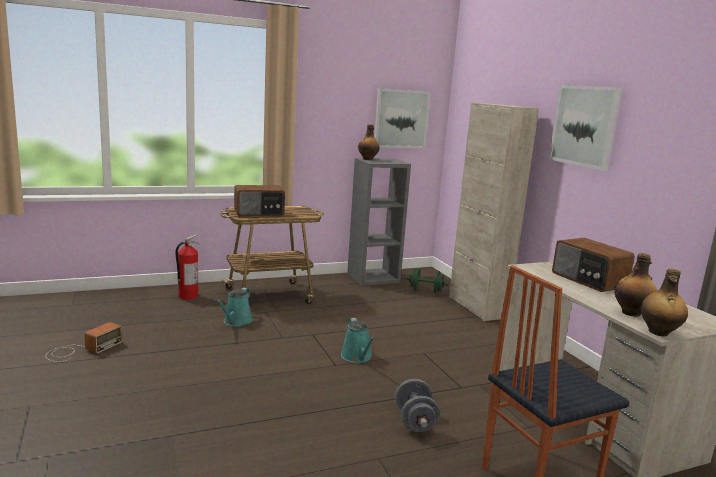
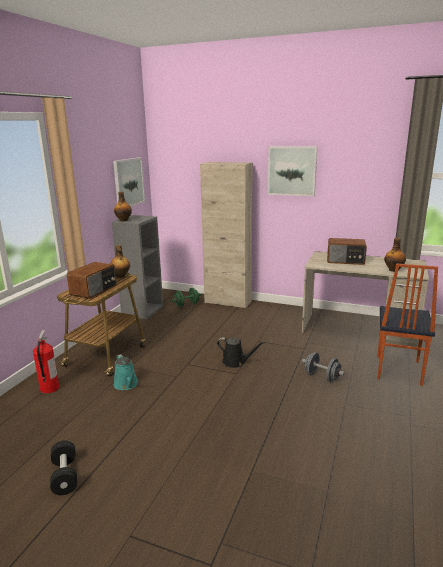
camera: 45 degrees left, 5 degrees up
(81, 350) = (65, 476): radio -> black dumbbell
(357, 357) = (236, 362): turquoise watering can -> black watering can
(658, 332) = (418, 274): bottle -> bottle (120, 276)

